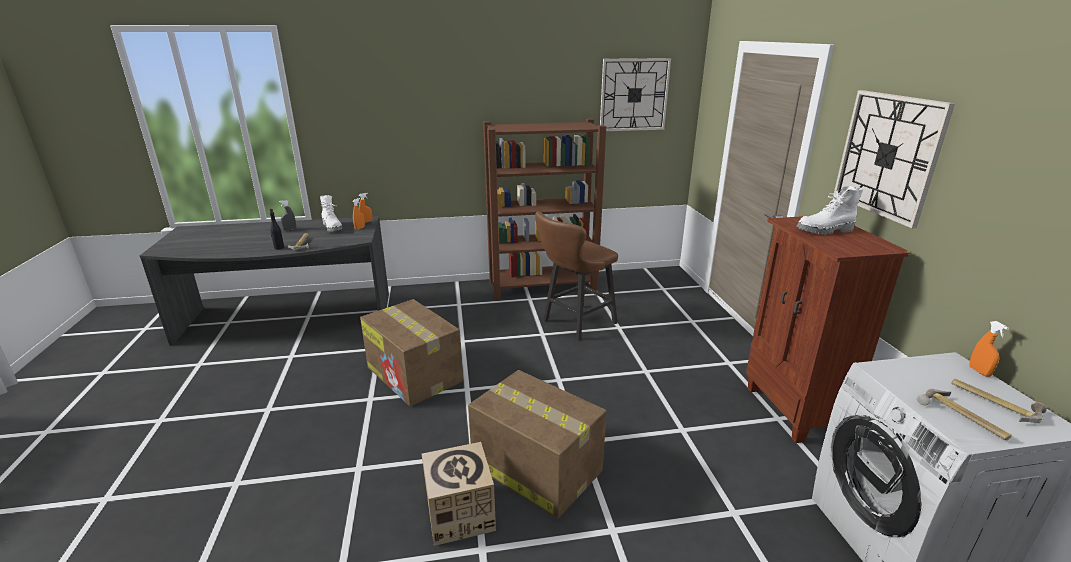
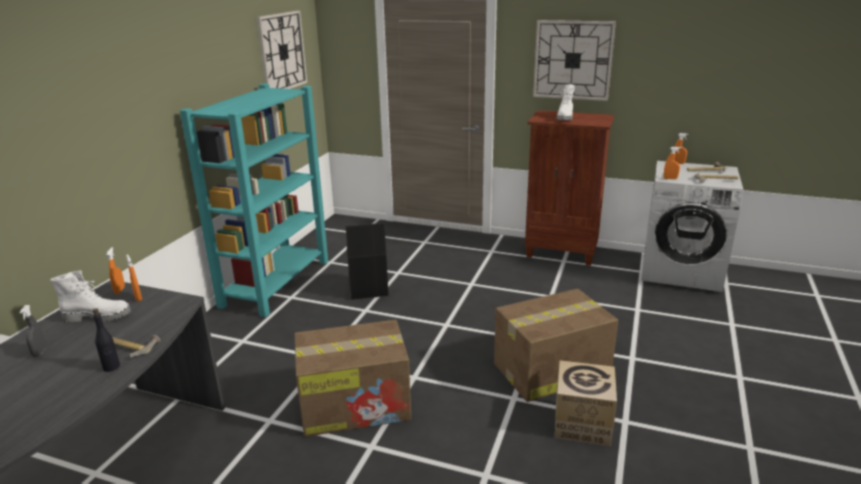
camera: 60 degrees left, 0 degrees up
(542, 286) = (276, 283): brown bookcase -> turquoise bookcase
(573, 324) = (368, 290): brown stool -> black storage box
(887, 373) = (670, 178): none -> orange spray bottle

